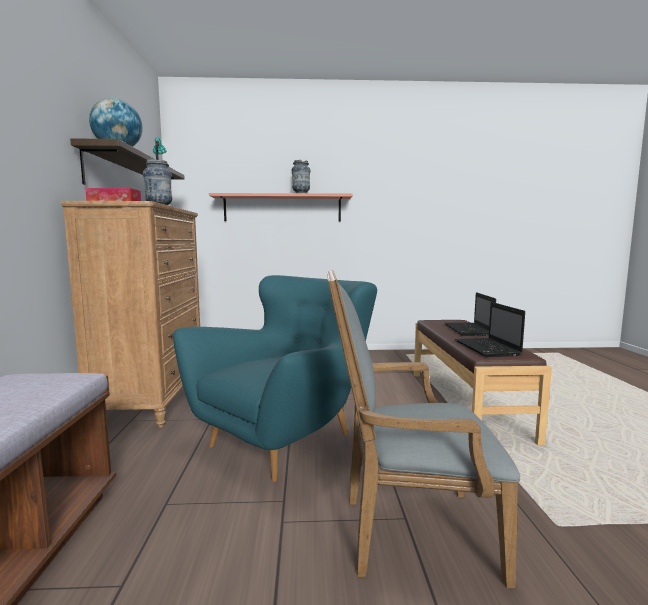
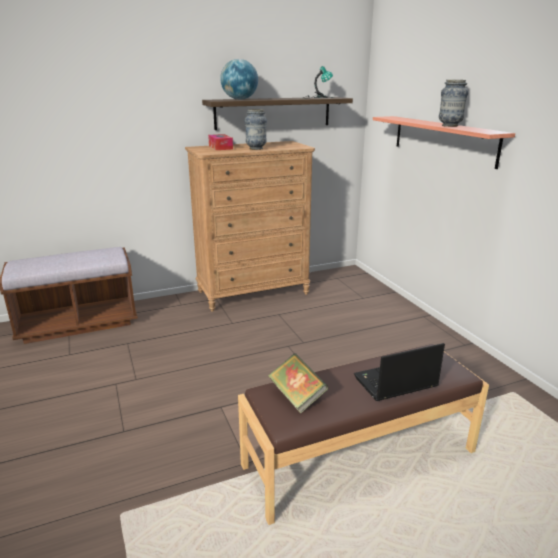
camera: 70 degrees right, 15 degrees up
(284, 439) = (214, 360): turquoise armchair -> none
(407, 533) = (108, 433): grey armchair -> none
(488, 348) = (297, 396): laptop -> book

